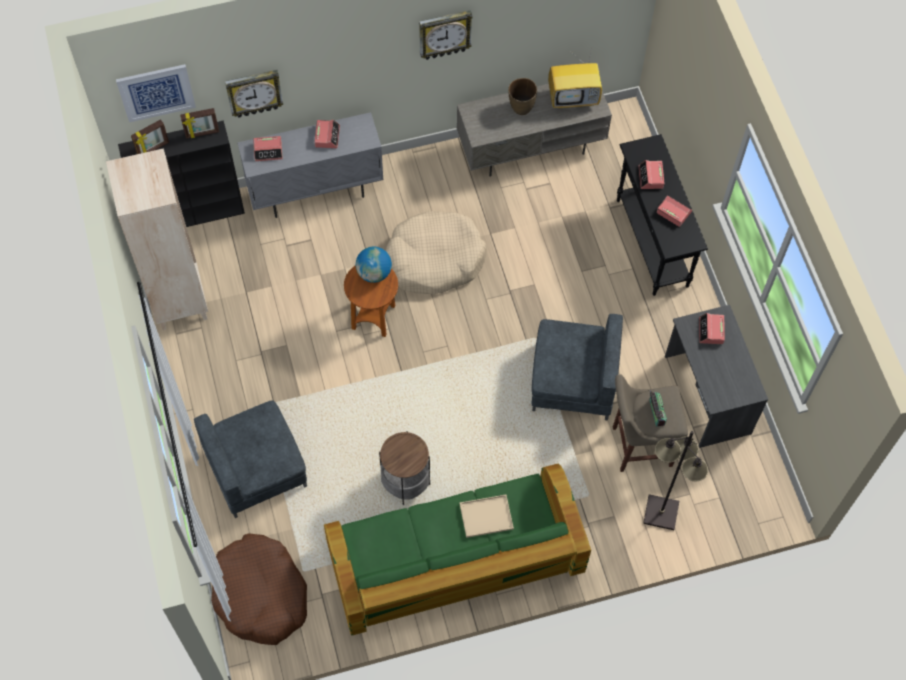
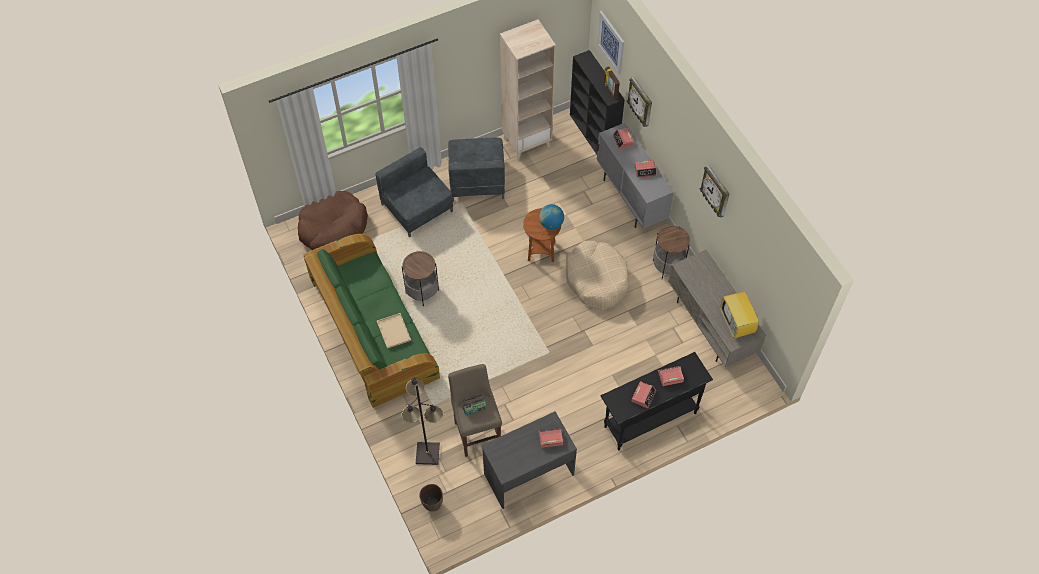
camera: 80 degrees right, 5 degrees down
(153, 149) = (590, 68): picture frame -> none
(433, 173) = (668, 266): none -> side table
(521, 108) = (715, 290): brown vase -> brown vase (432, 504)
(572, 379) = (521, 381): grey armchair -> grey armchair (477, 179)

